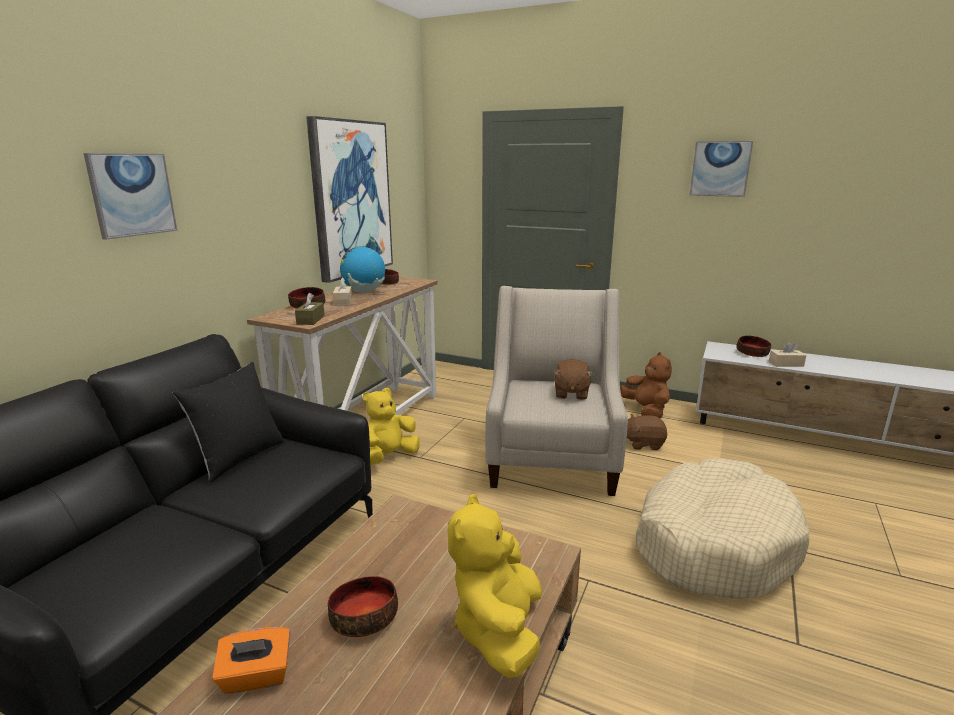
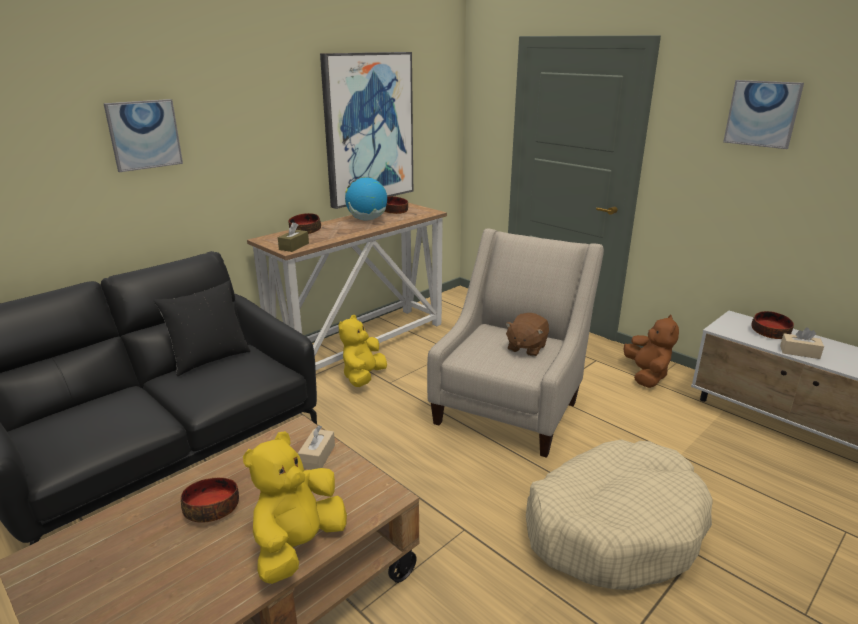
camera: 20 degrees right, 5 degrees up
(256, 677) = (117, 530): orange tissue box -> none
(343, 302) = (338, 229): beige tissue box -> beige tissue box (317, 456)
(389, 457) = (363, 377): yellow plush toy -> yellow plush toy turned 45 degrees counterclockwise
(643, 444) = (616, 410): brown plush toy -> none

